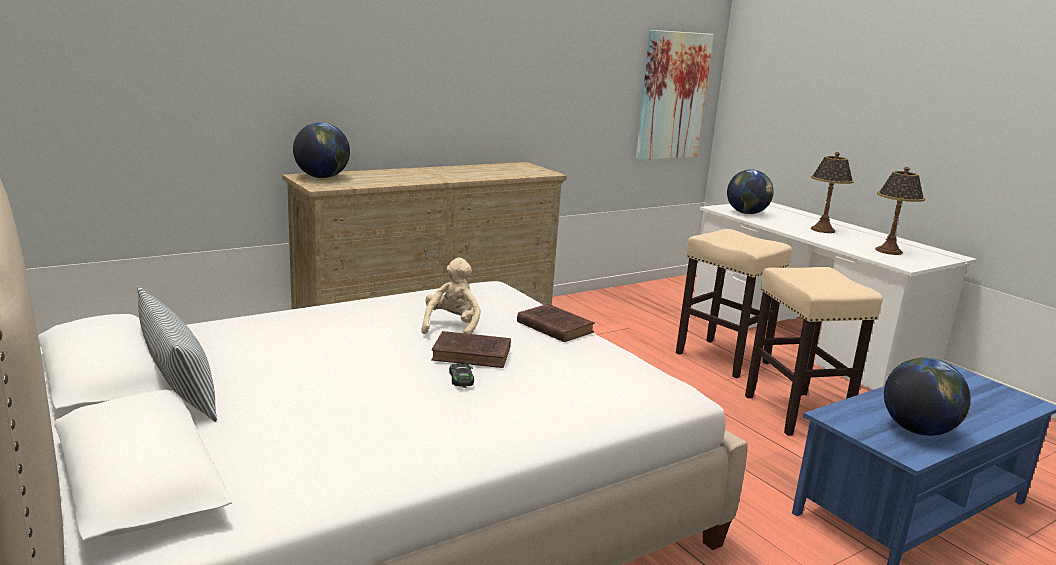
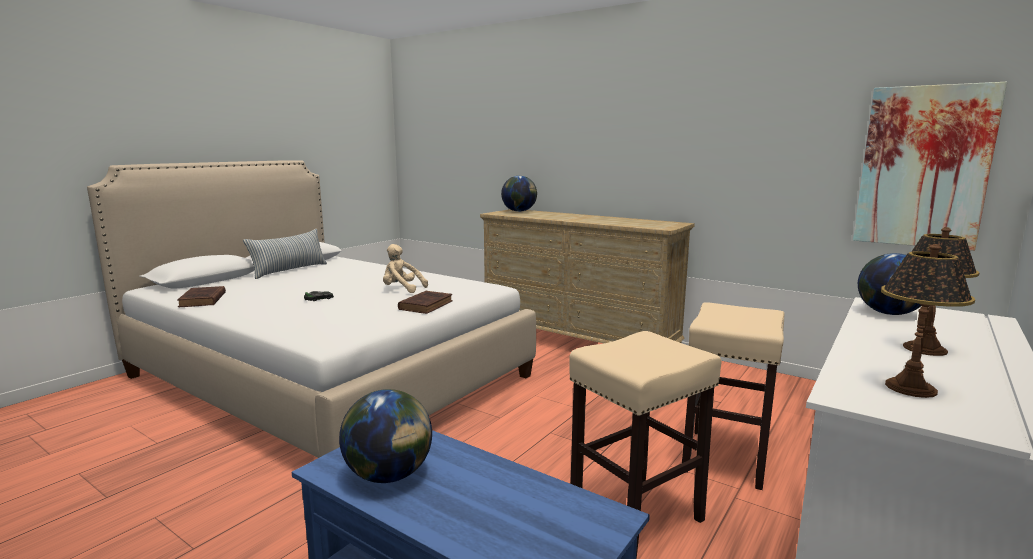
camera: 70 degrees right, 5 degrees down
(452, 327) = (402, 289): beige plush toy -> beige plush toy turned 150 degrees counterclockwise
(474, 354) = (357, 296): brown book -> brown book (202, 300)

